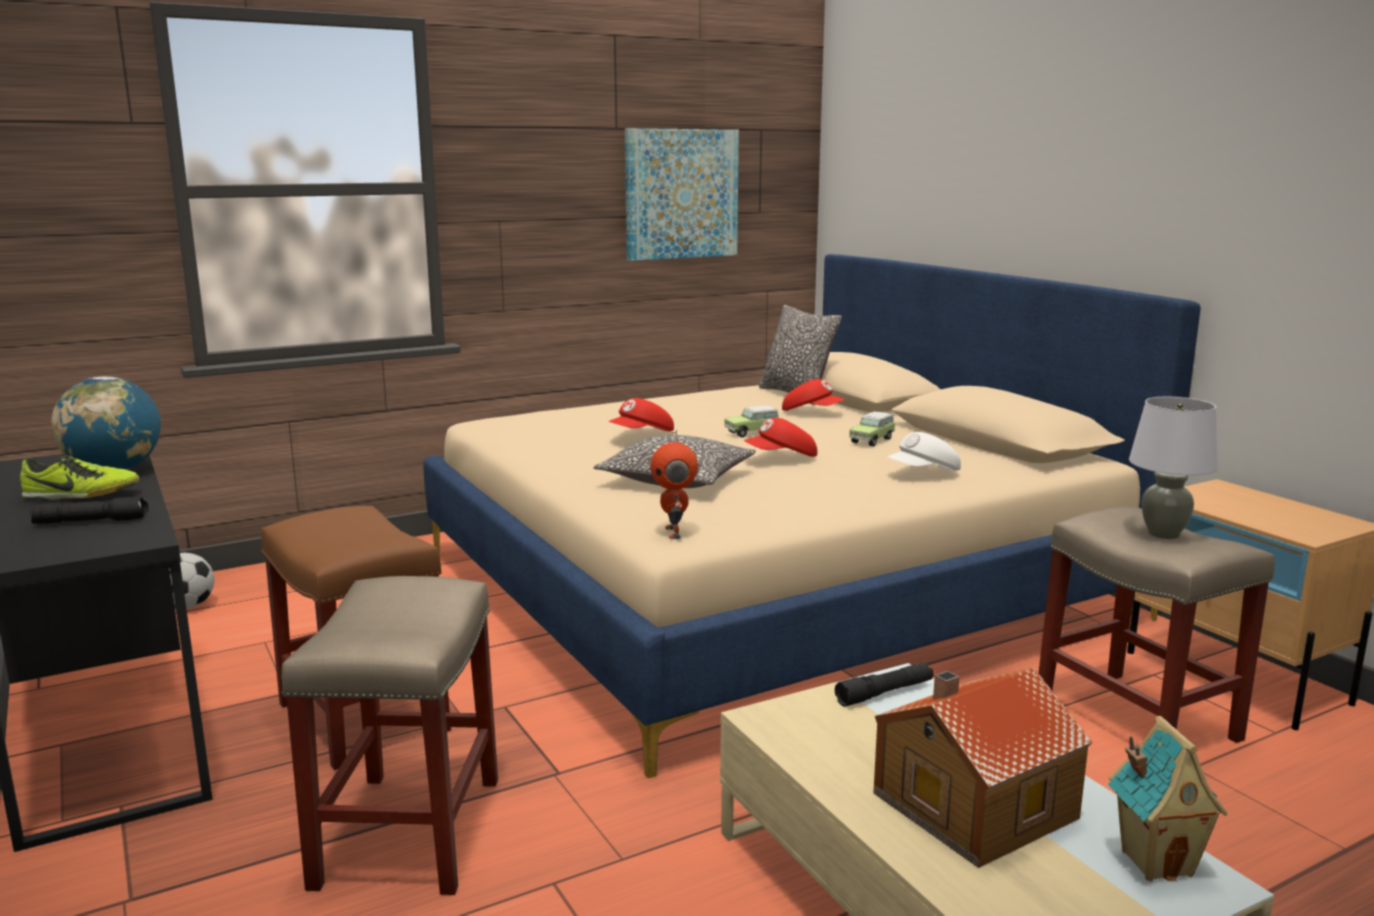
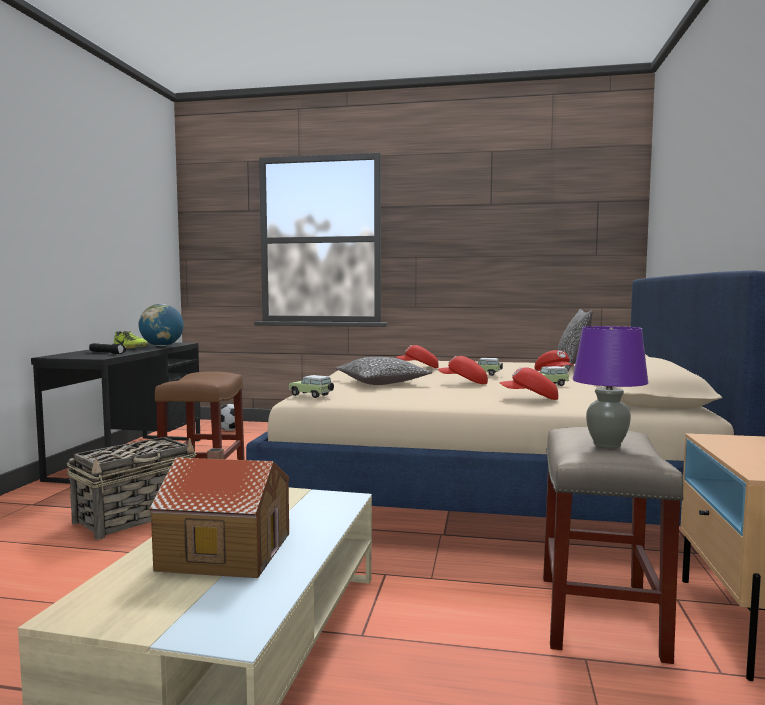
camera: 40 degrees right, 10 degrees down
(409, 829) = (137, 516): beige stool -> basket
(675, 532) = (312, 395): toy robot -> toy car
(681, 194) = (534, 242): picture -> none
(884, 693) = (321, 499): black flashlight -> none
(924, 473) = (530, 398): white cap -> red cap
(1156, 862) = (237, 612): toy house -> none
(1163, 534) = (606, 444): grey table lamp -> purple table lamp

